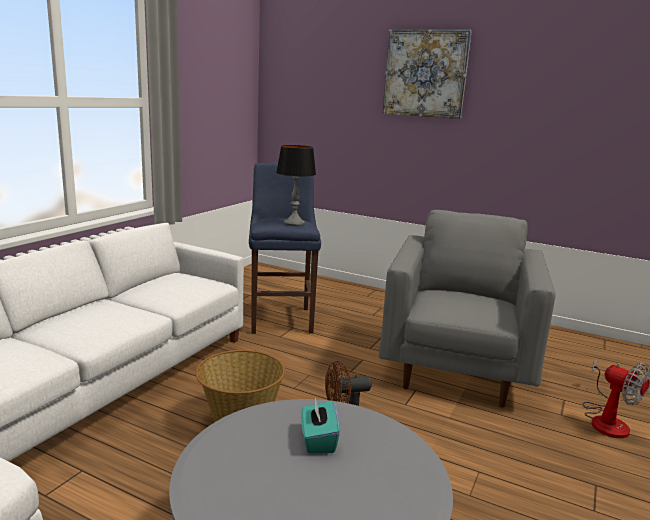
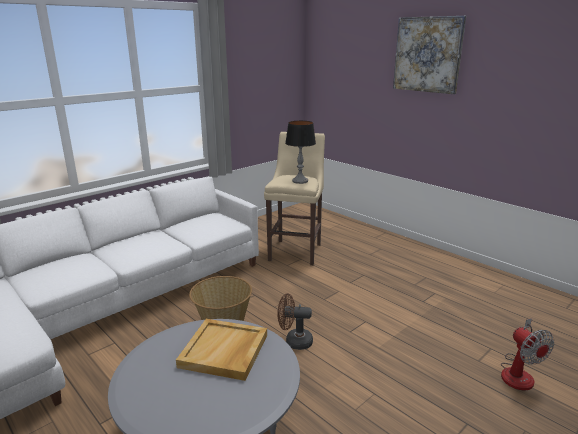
camera: 20 degrees right, 5 degrees up
(281, 318) = (296, 251): blue stool -> beige stool
(318, 440) = (224, 351): turquoise tissue box -> beige tray
(456, 370) = (410, 310): grey armchair -> none

